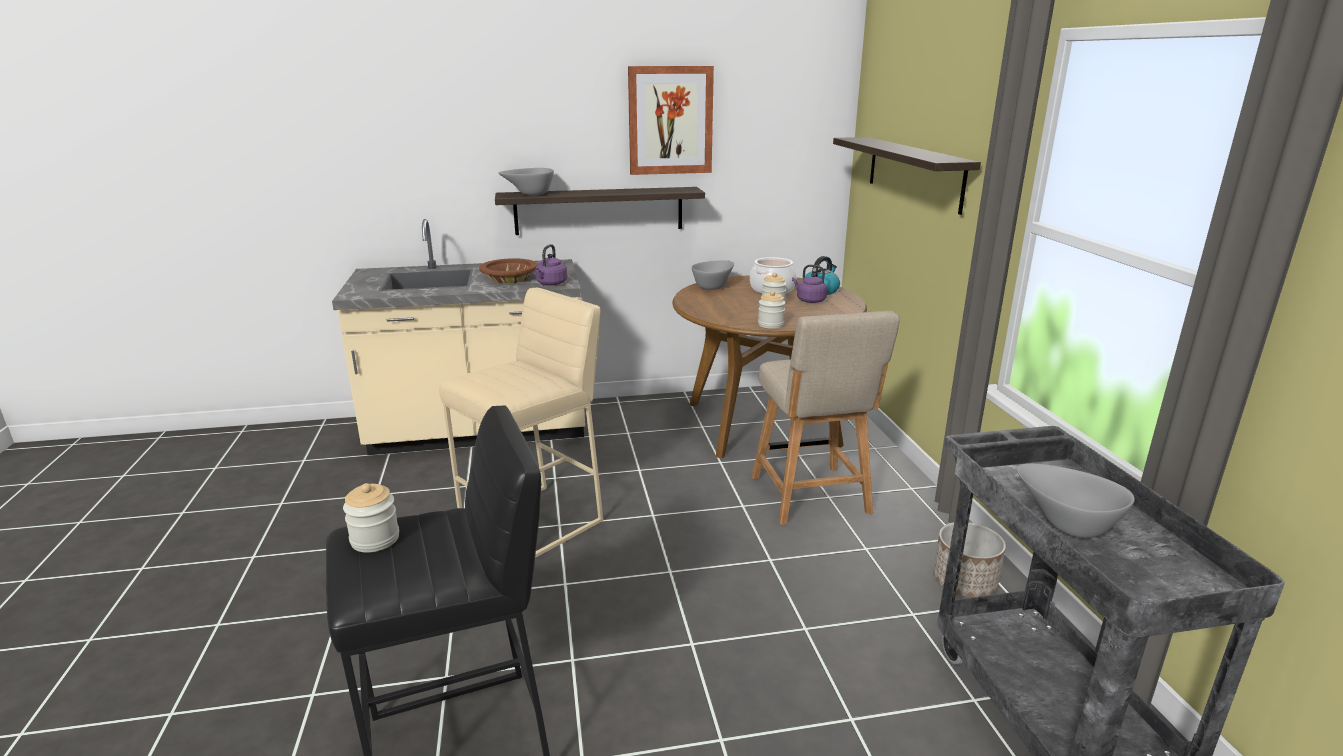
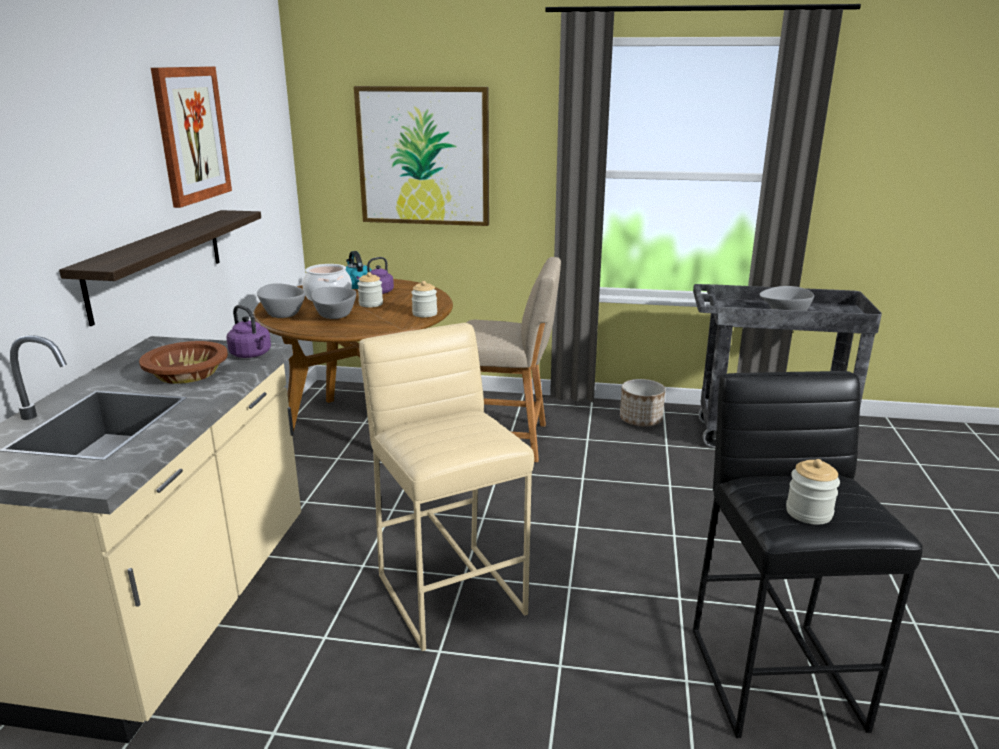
camera: 70 degrees left, 0 degrees up
(529, 194) = (118, 257): grey bowl -> grey bowl (334, 317)
(914, 172) = (423, 156): shelf -> picture

